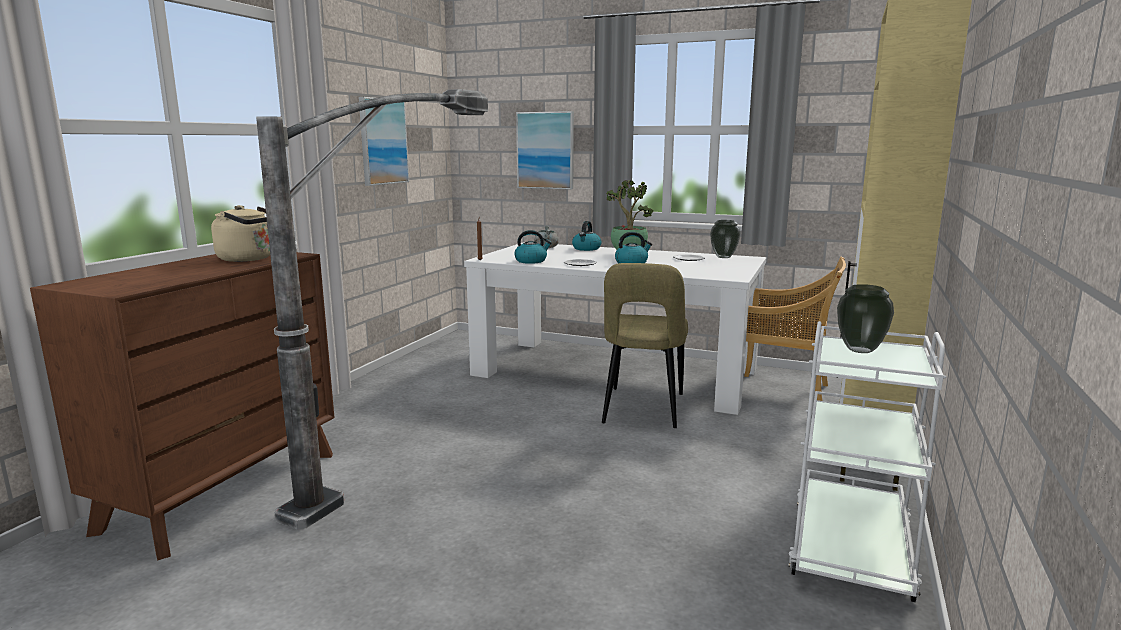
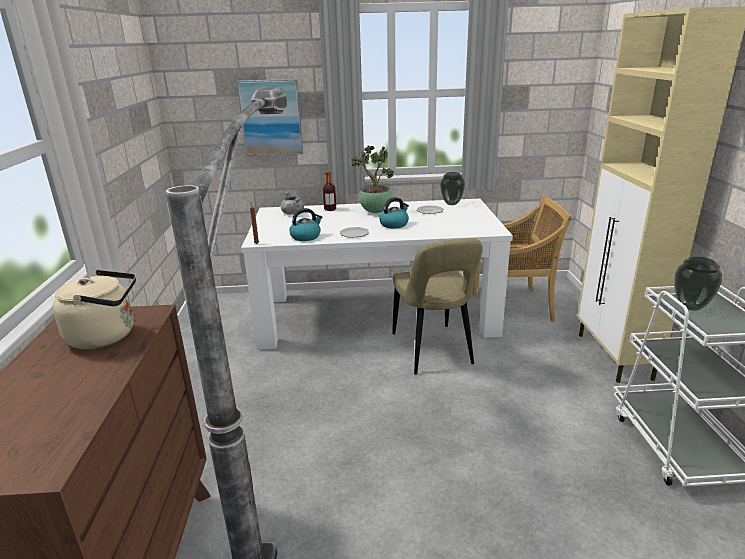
camera: 25 degrees left, 10 degrees up
(383, 141) = (118, 130): picture -> none
(586, 249) = (330, 209): kettle -> bottle

